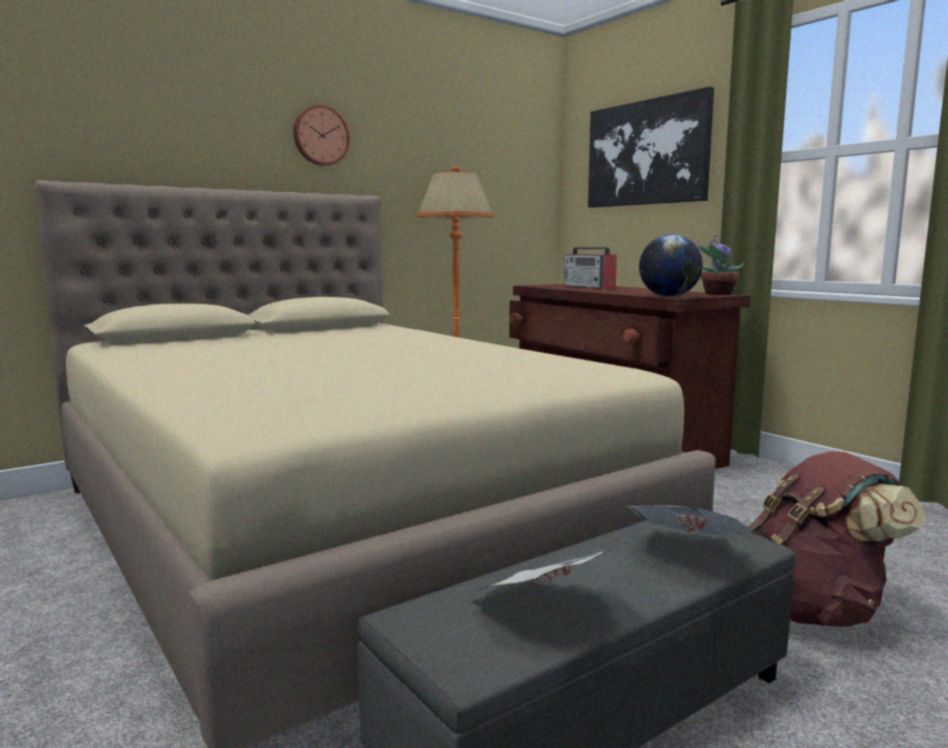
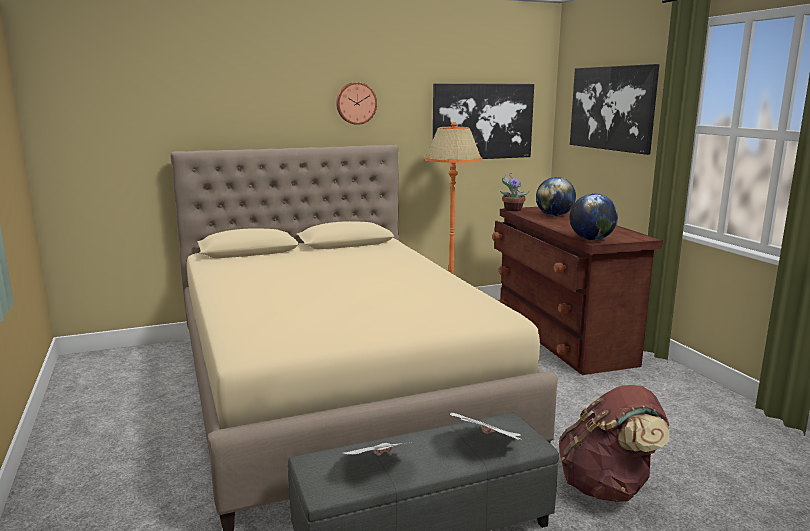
camera: 15 degrees right, 5 degrees up
(481, 176) = (482, 121): none -> picture
(589, 287) = (554, 216): radio -> globe
(716, 294) = (637, 236): potted plant -> potted plant (512, 210)

